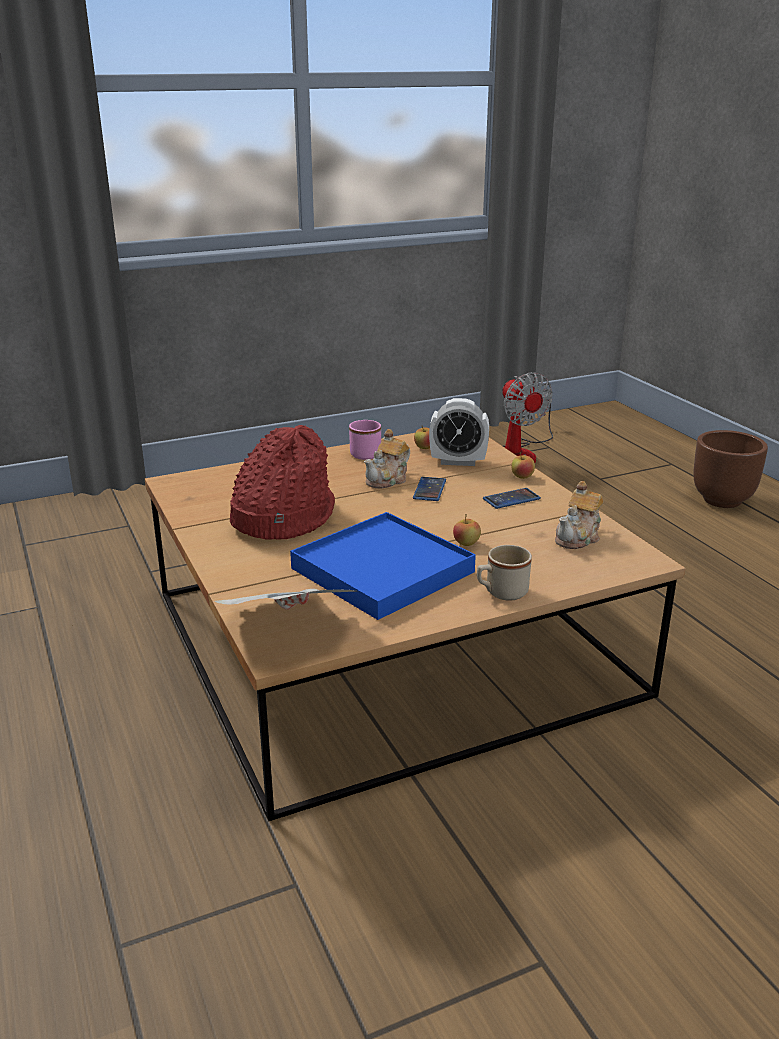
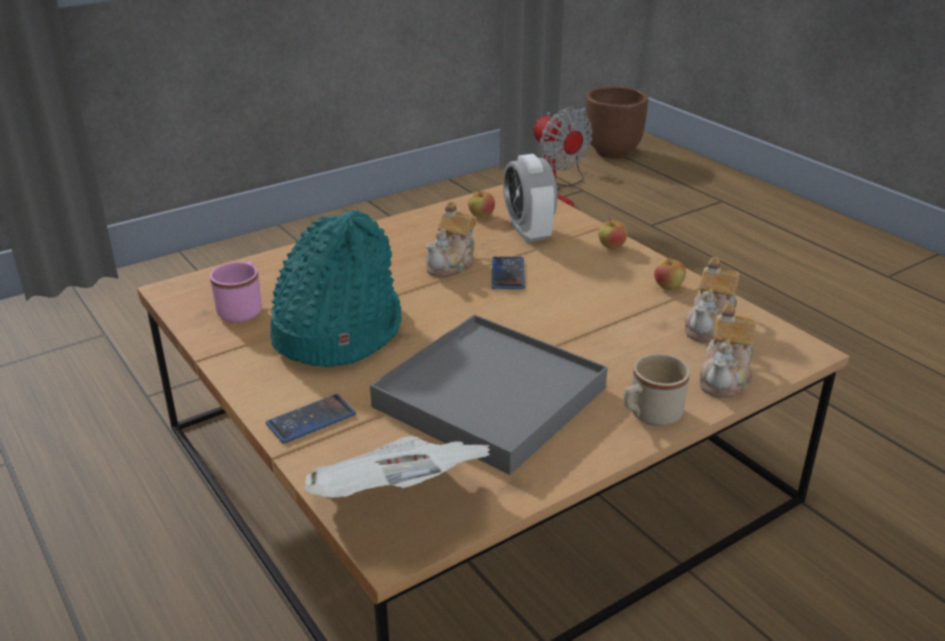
camera: 10 degrees left, 5 degrees up
(282, 517) = (336, 330): red hat -> turquoise hat
(367, 453) = (414, 228): pink mug -> pink mug (243, 309)
(382, 570) = (489, 397): blue tray -> grey tray
(458, 462) = (528, 232): alarm clock -> alarm clock turned 75 degrees clockwise
(466, 543) = (580, 347): apple -> apple (668, 287)
(511, 499) = (610, 278): phone -> phone (311, 419)
(574, 573) = (725, 377): none -> teapot
(722, 500) = (790, 241): brown planter -> brown planter (613, 152)

